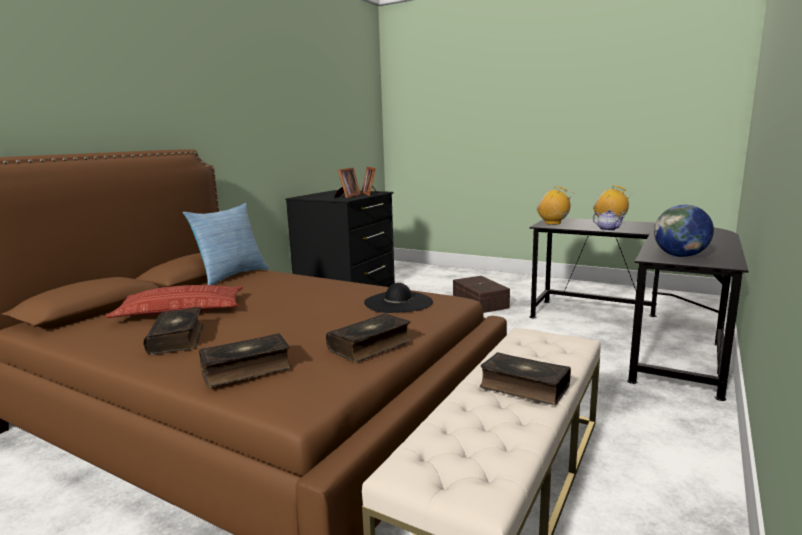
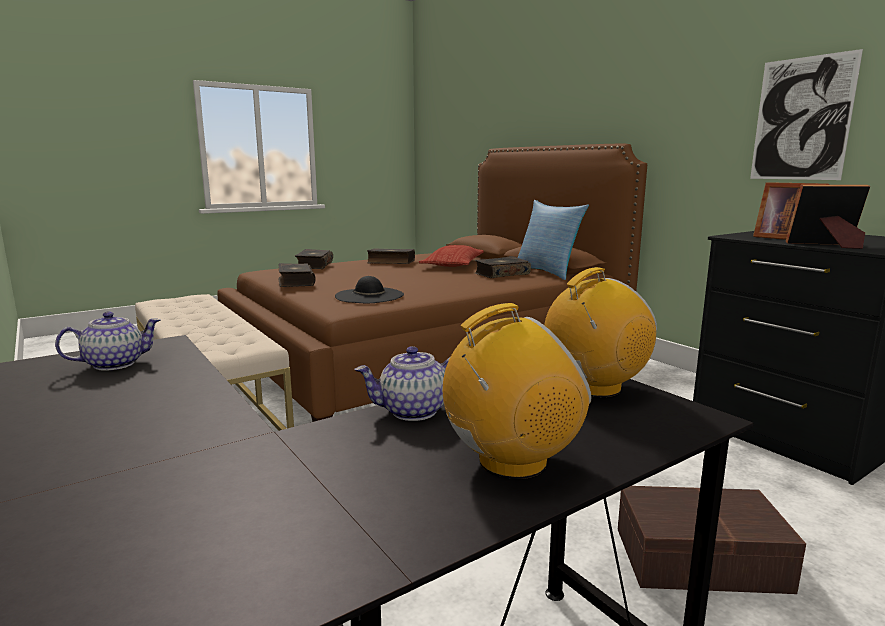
camera: 115 degrees right, 0 degrees up
(278, 134) = (801, 119): none -> picture
(524, 387) = (193, 322): book -> book (501, 274)
(680, 256) = (115, 364): globe -> teapot

